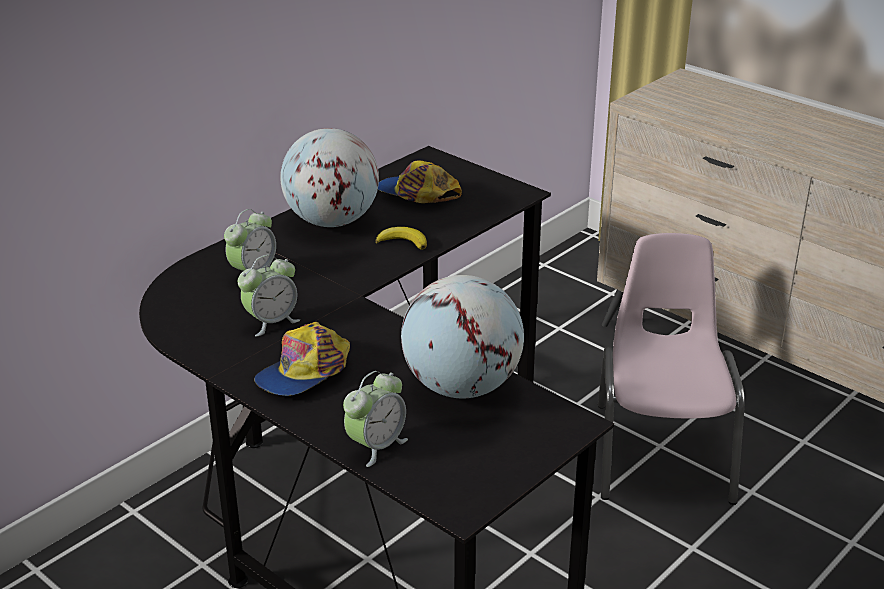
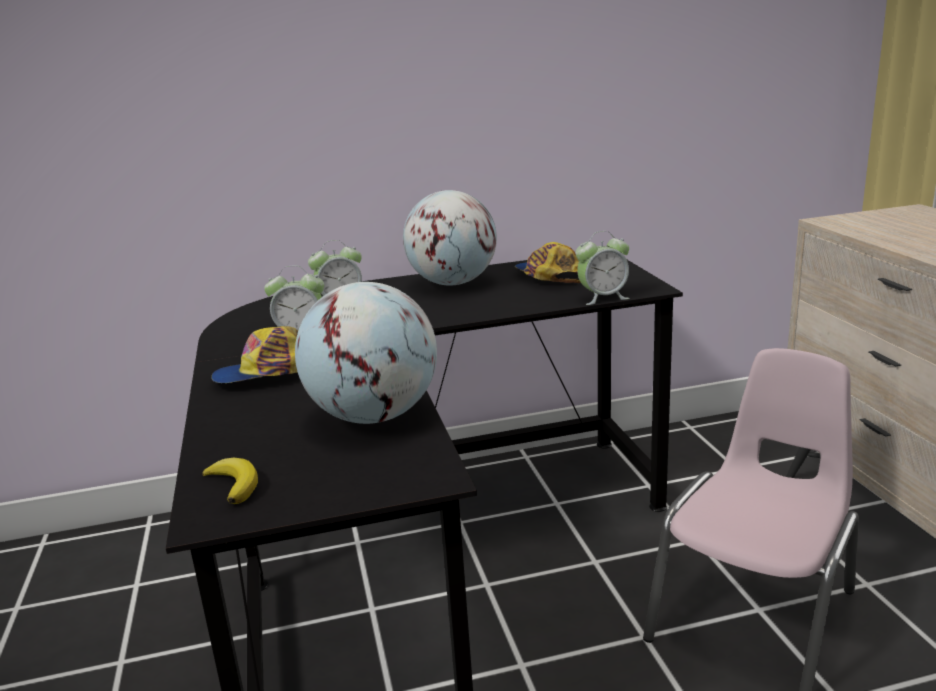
camera: 35 degrees right, 10 degrees down
(376, 446) = (228, 441): alarm clock -> alarm clock (603, 298)
(403, 242) = (489, 304): banana -> banana (234, 484)

